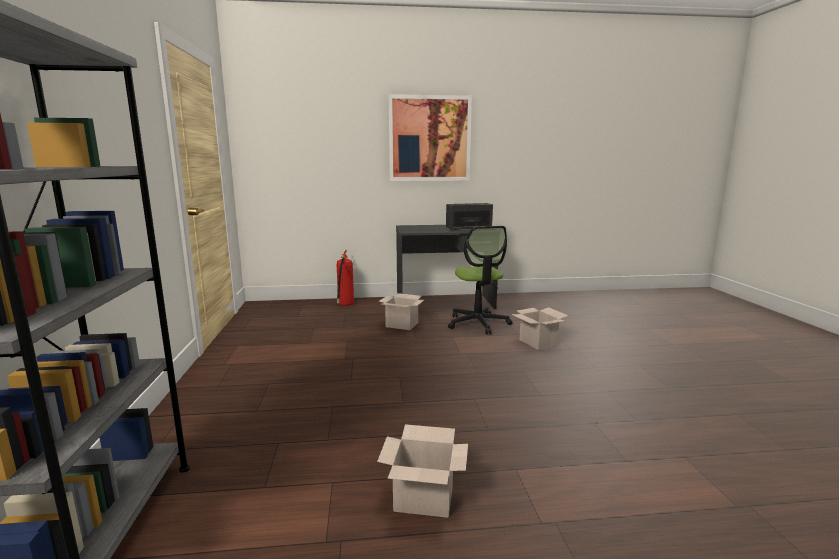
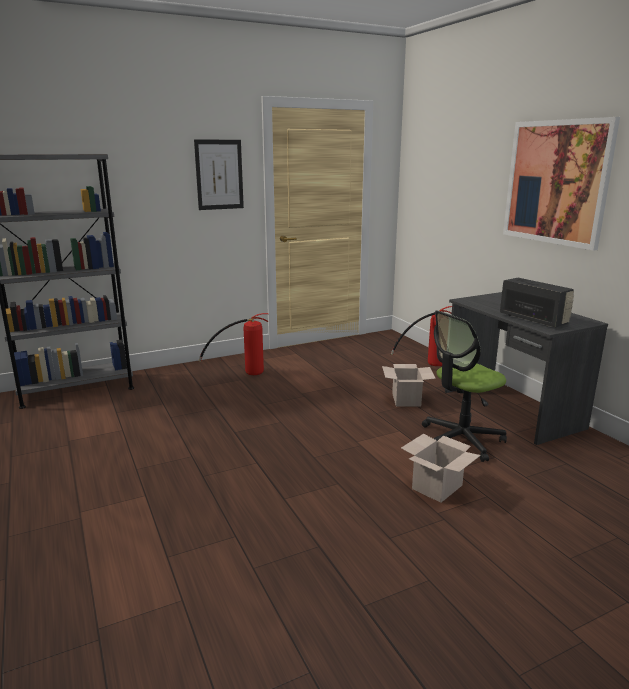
camera: 70 degrees right, 5 degrees up
(142, 122) = (219, 175): none -> picture
(251, 379) = (243, 373): none -> fire extinguisher
(422, 499) = (106, 462): cardboard box -> none

